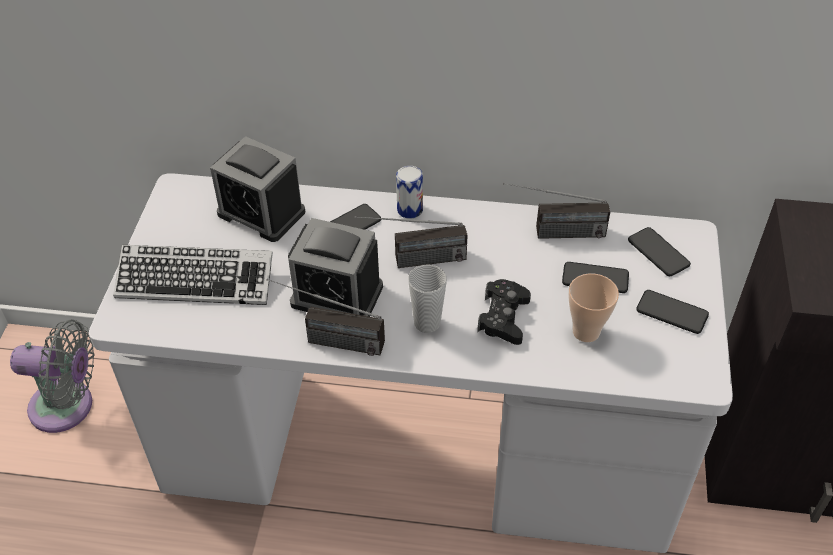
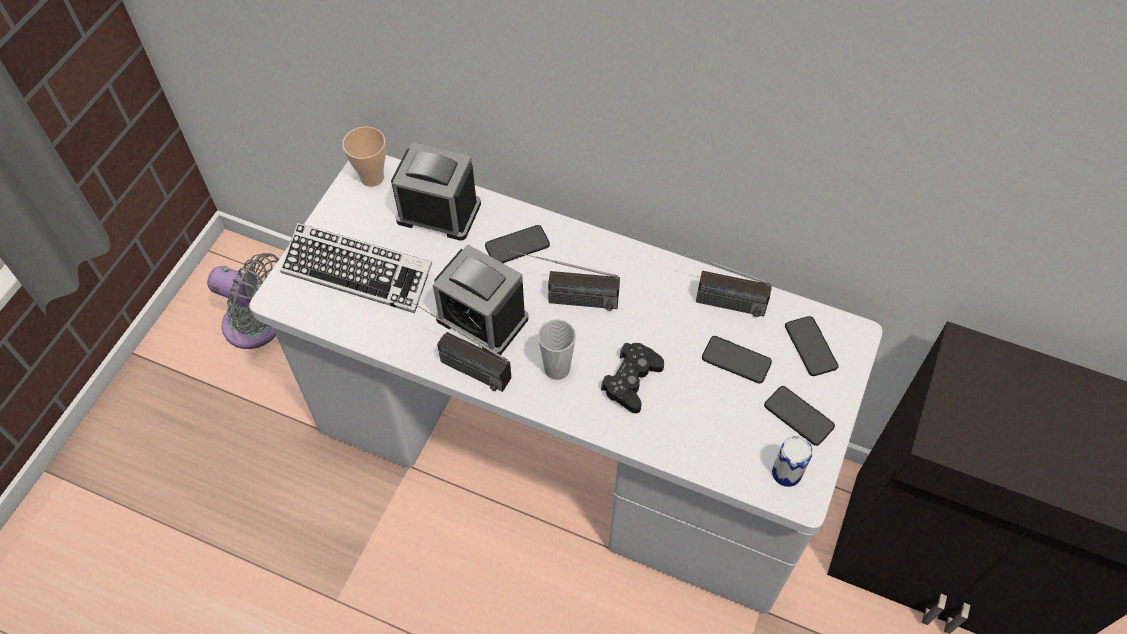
camera: 15 degrees right, 10 degrees up
(261, 213) = (438, 212): alarm clock -> alarm clock turned 150 degrees clockwise
(410, 210) = (581, 241): can -> can (786, 473)
(586, 332) = (706, 415): cup -> cup (372, 177)

